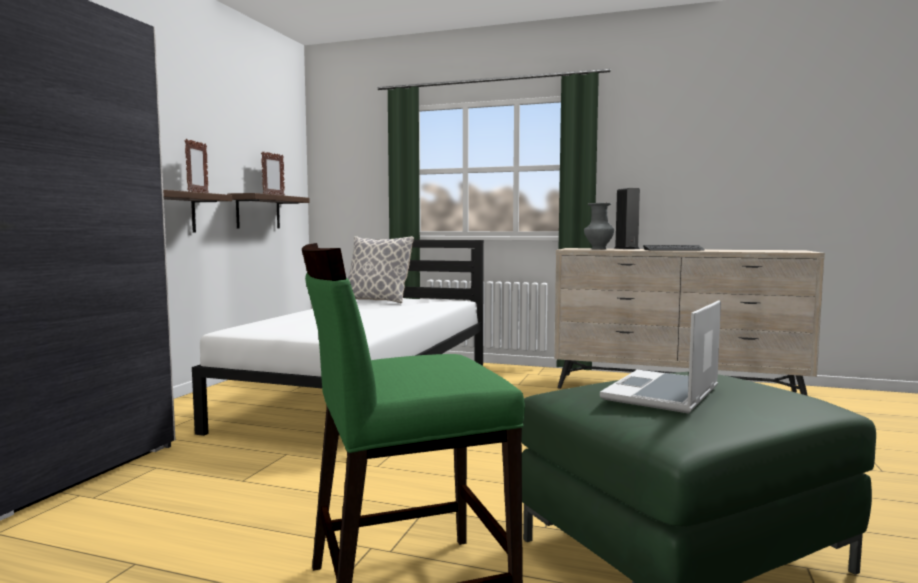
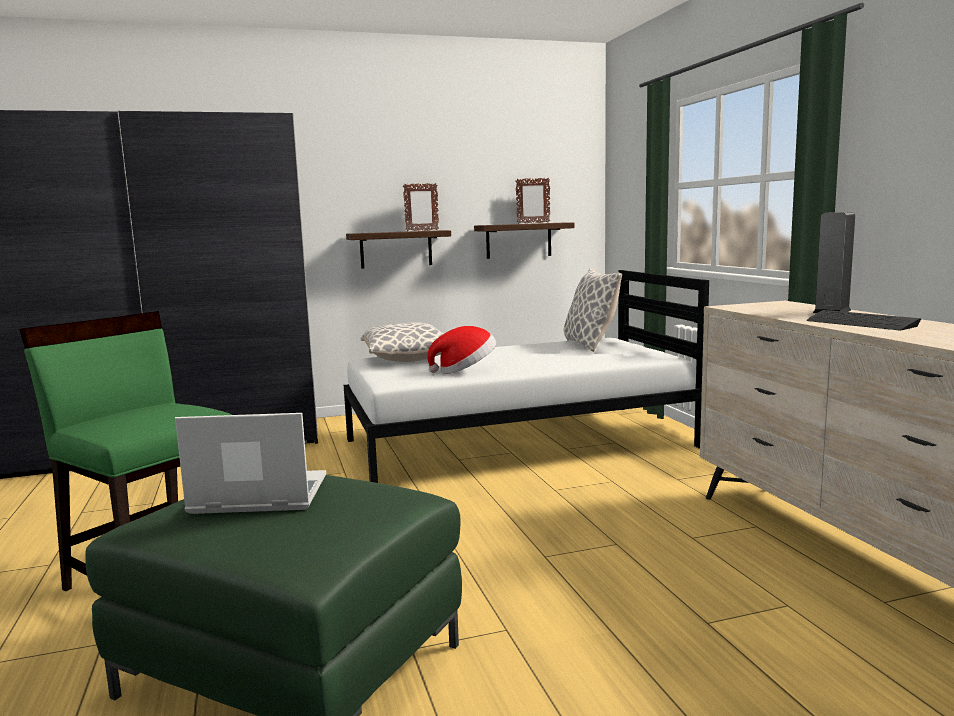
camera: 55 degrees right, 5 degrees up
(276, 325) = (407, 360): none -> pillow
(370, 323) = (465, 371): none -> hat
(598, 249) = (770, 309): grey vase -> none

